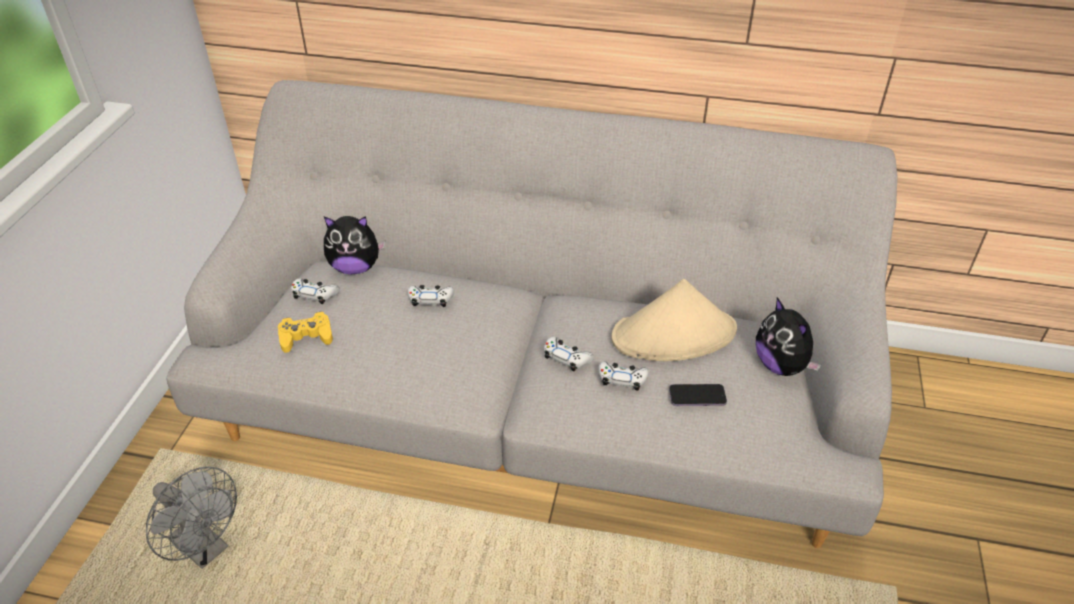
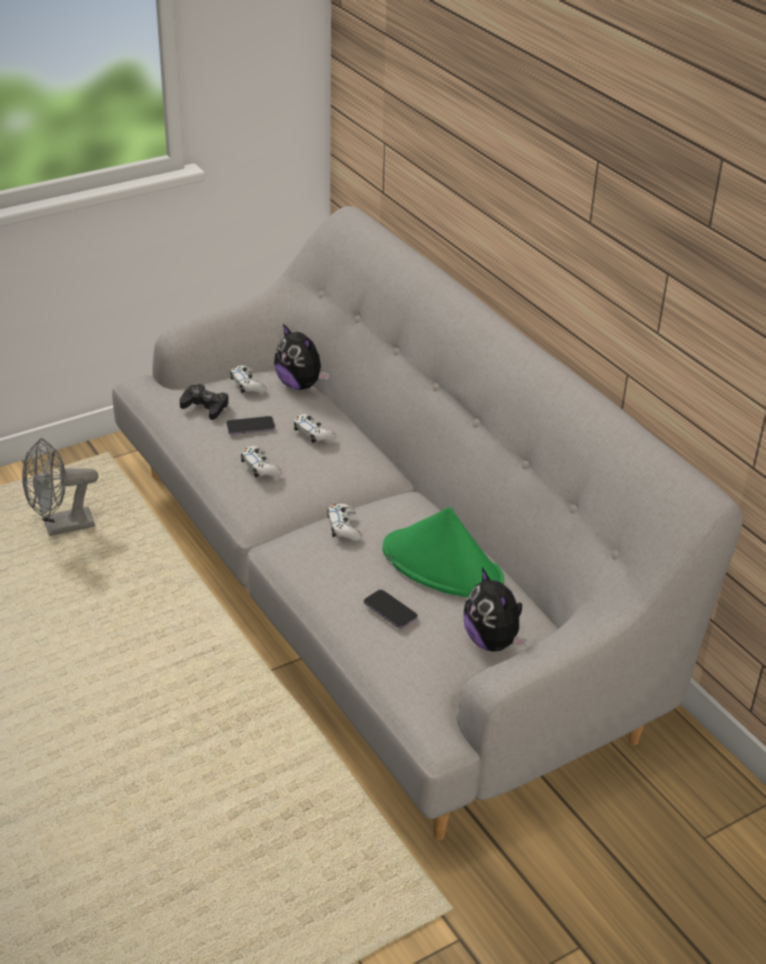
camera: 45 degrees right, 5 degrees down
(206, 549) = (61, 527): grey fan -> grey fan turned 75 degrees clockwise
(306, 337) = (205, 407): yellow game controller -> black game controller
(373, 328) = (250, 427): none -> phone
(622, 379) = (358, 564): white game controller -> white game controller (260, 467)
(674, 334) = (443, 565): beige hat -> green hat
(781, 365) = (493, 641): plush toy -> plush toy turned 45 degrees counterclockwise

